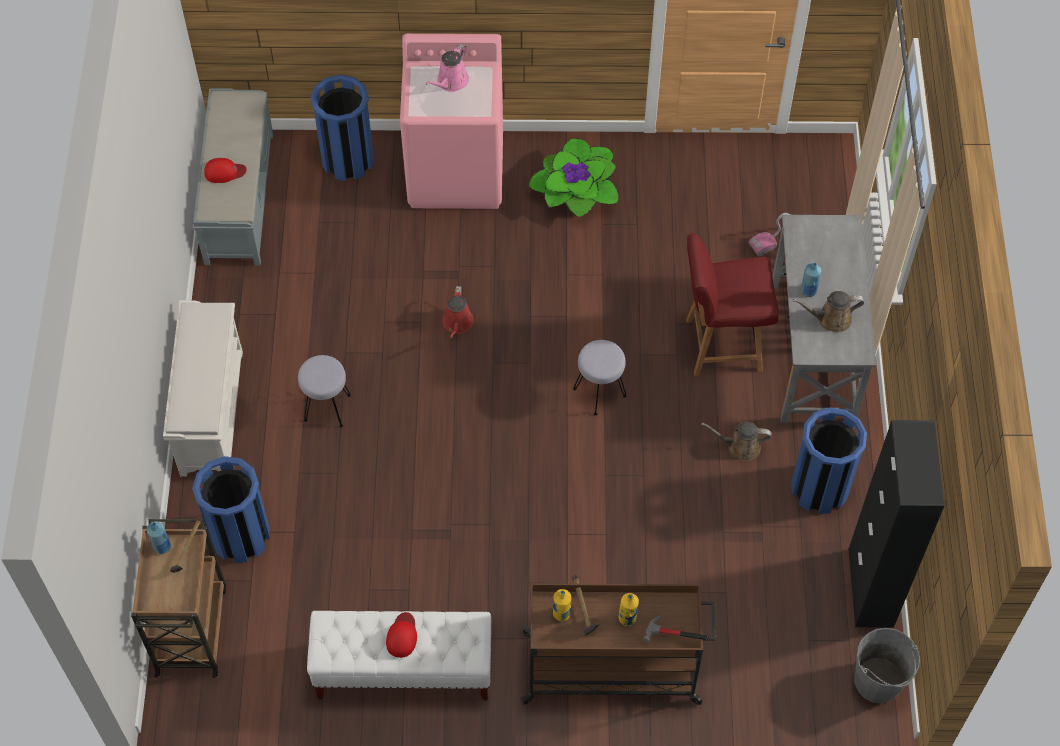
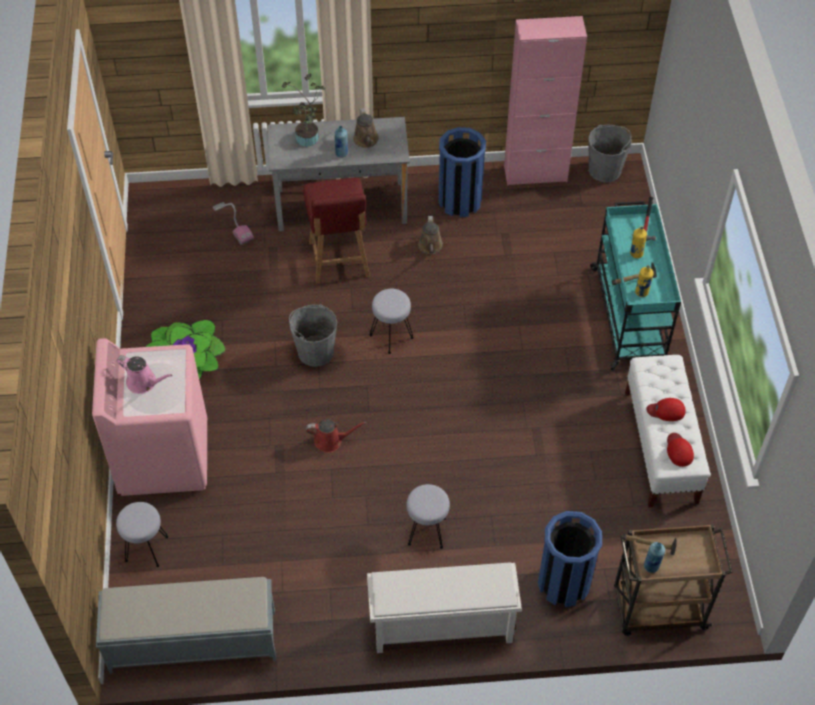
camera: 95 degrees left, 5 degrees down
(224, 172) = (207, 610): red cap -> red cap (679, 450)
(347, 160) = (147, 549): blue trash can -> grey stool
(583, 314) = (315, 351): none -> grey bucket
(613, 668) = (628, 314): brown cart -> turquoise cart
(832, 256) = (307, 140): none -> potted plant
(870, 587) = (535, 173): black cabinet -> pink cabinet

